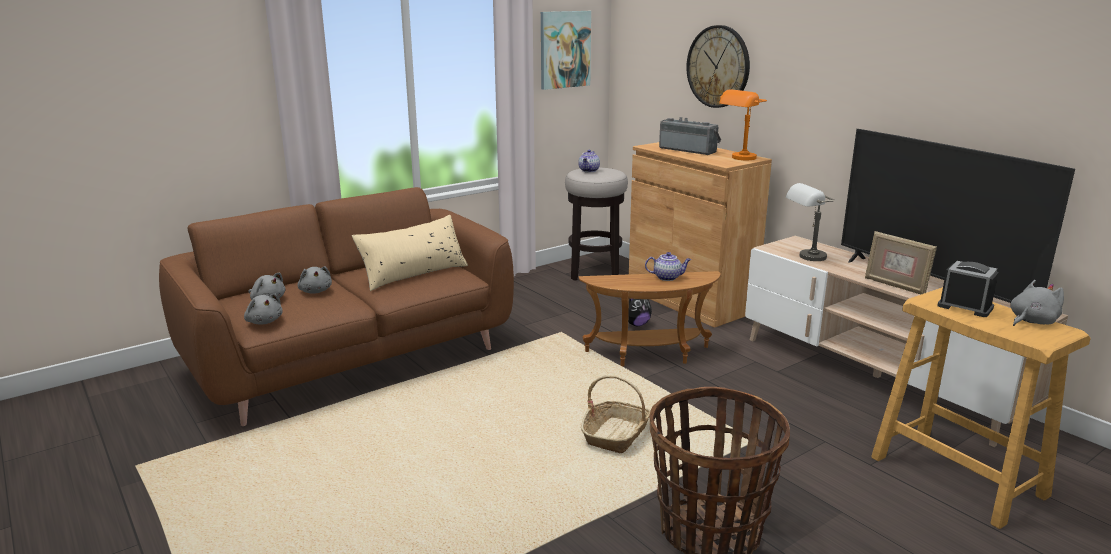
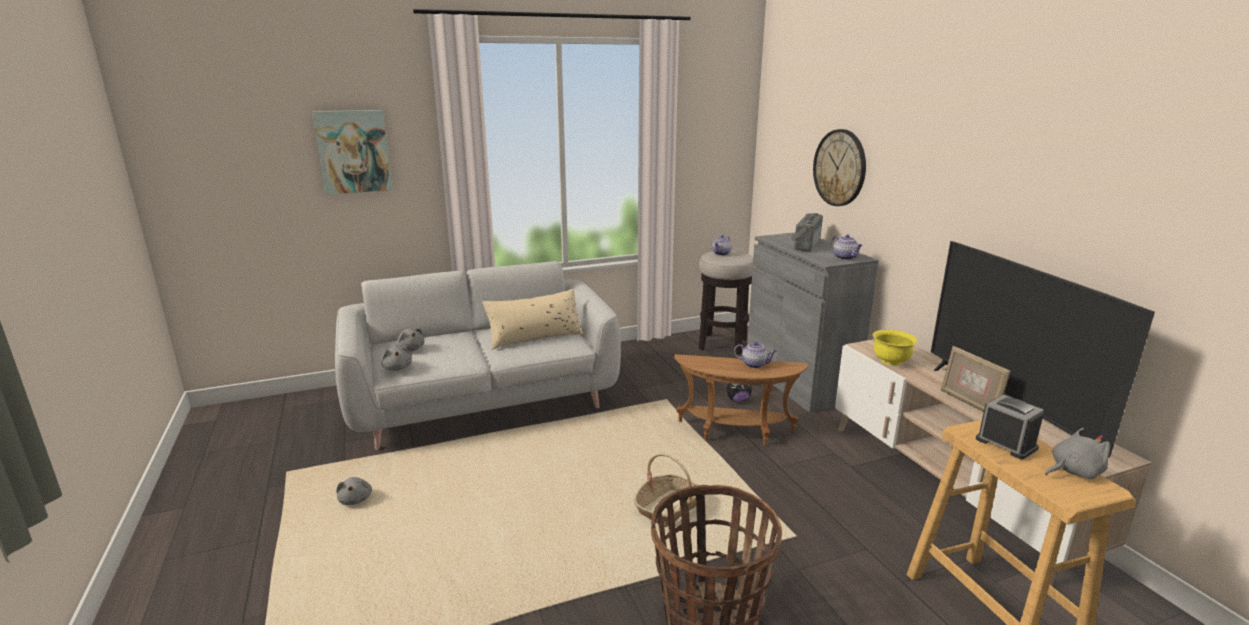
camera: 15 degrees right, 0 degrees up
(316, 291) = (451, 345): grey plush toy -> grey plush toy (356, 499)
(351, 360) = (483, 402): brown sofa -> grey sofa
(564, 49) = (709, 144): picture -> picture (354, 151)
(689, 150) = (804, 244): radio -> radio turned 120 degrees counterclockwise
(690, 300) = (798, 382): brown cabinet -> grey cabinet
(739, 159) = (845, 257): orange table lamp -> teapot
(805, 258) = (891, 361): grey table lamp -> yellow bowl

